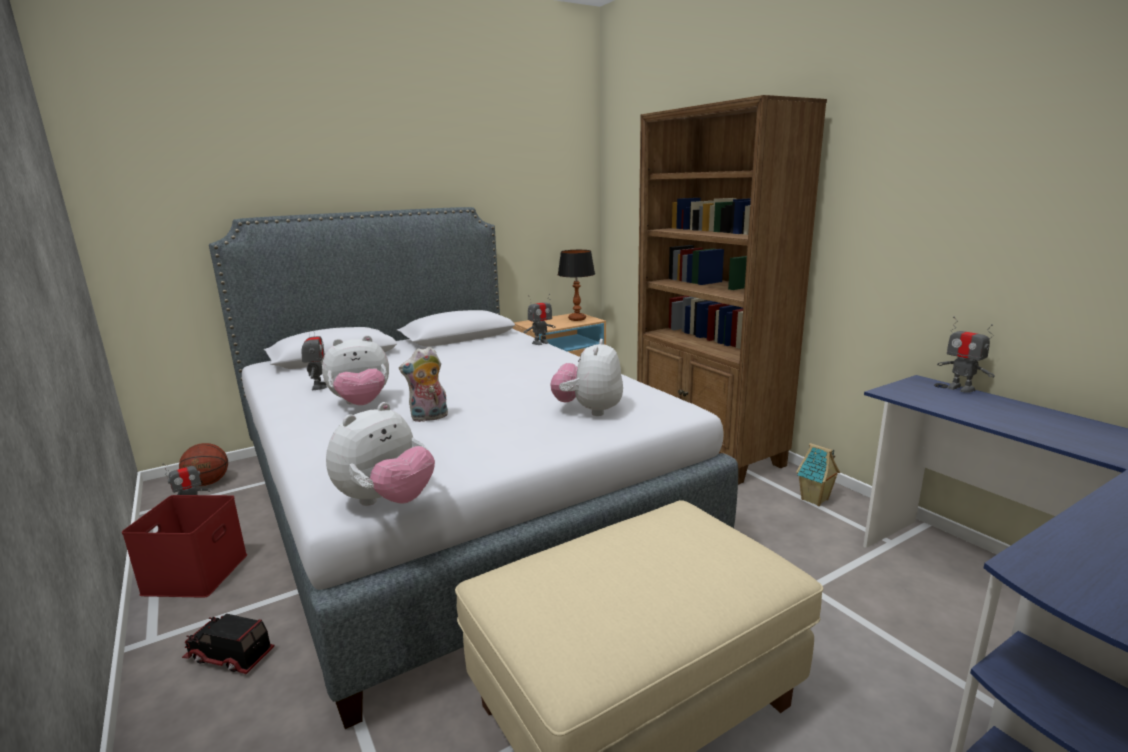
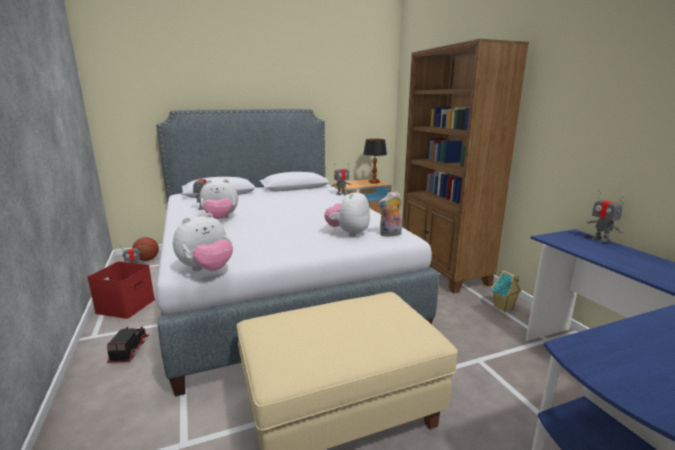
camera: 10 degrees right, 0 degrees up
(229, 656) = (129, 350): toy truck -> toy truck turned 60 degrees clockwise
(429, 418) = (252, 229): plush toy -> plush toy (390, 234)

